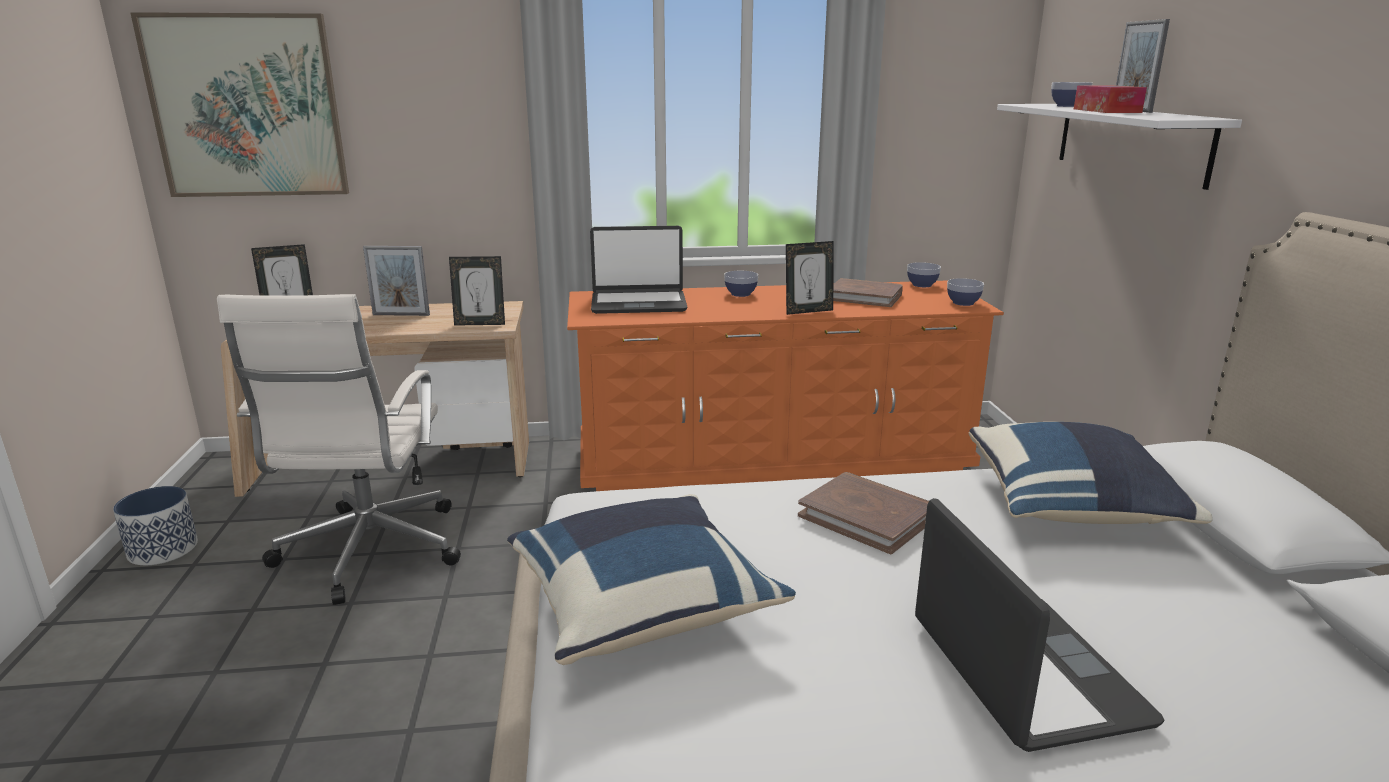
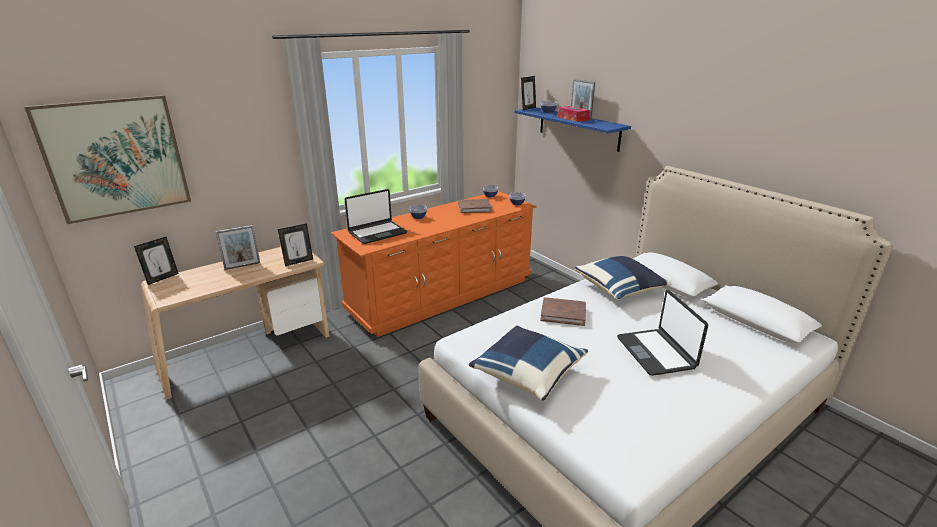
camera: 30 degrees left, 5 degrees up
(163, 550) = (156, 443): planter -> none
(368, 553) = (287, 401): white office chair -> none
(808, 311) = (460, 221): picture frame -> picture frame (527, 108)
(1024, 672) = (656, 352): laptop -> laptop turned 150 degrees counterclockwise
(1130, 141) = (578, 128): white shelf -> blue shelf

